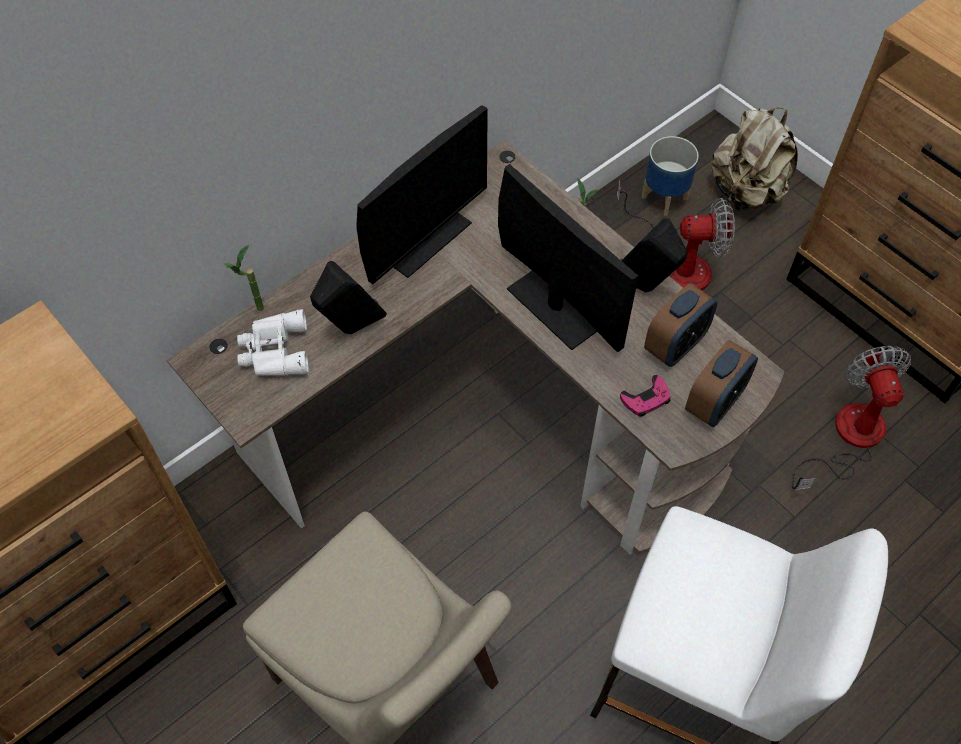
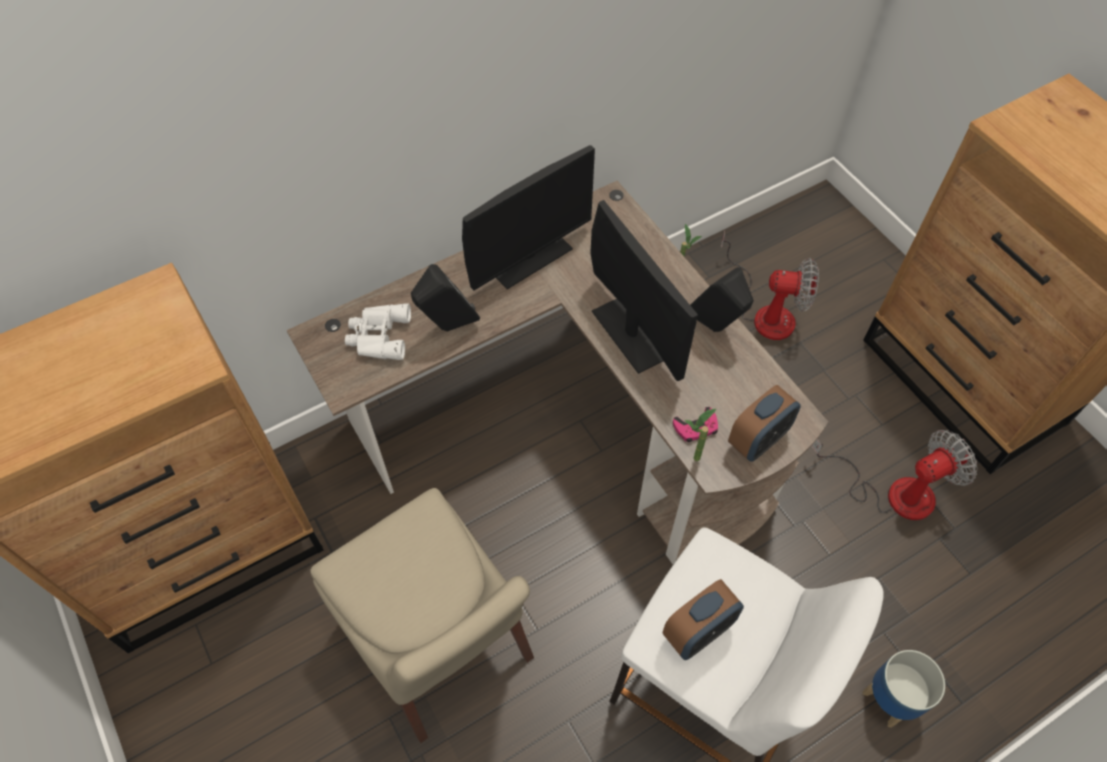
camera: 10 degrees right, 0 degrees up
(254, 312) = (369, 300): potted plant -> potted plant (691, 461)
(665, 198) = (766, 252): planter -> planter (891, 699)
(675, 345) = (732, 383): alarm clock -> alarm clock (698, 632)
(746, 192) = (841, 256): beige backpack -> none
(848, 438) = (893, 492): fan -> fan turned 60 degrees clockwise

